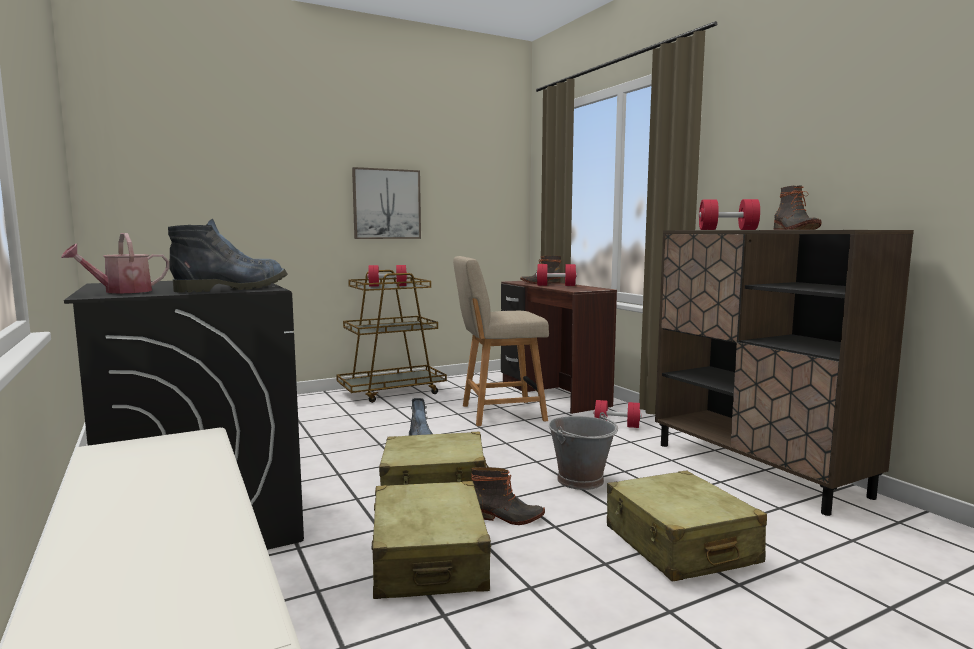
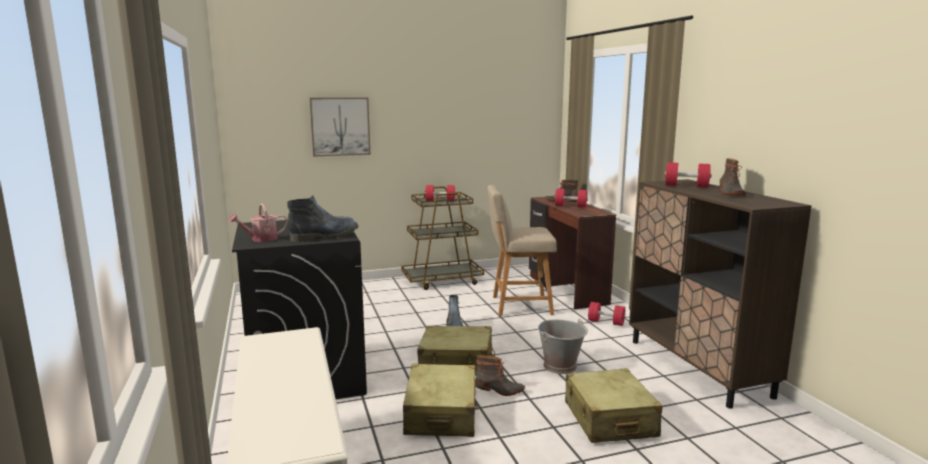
camera: 10 degrees right, 5 degrees up
(386, 204) = (442, 135): picture -> picture (340, 126)

